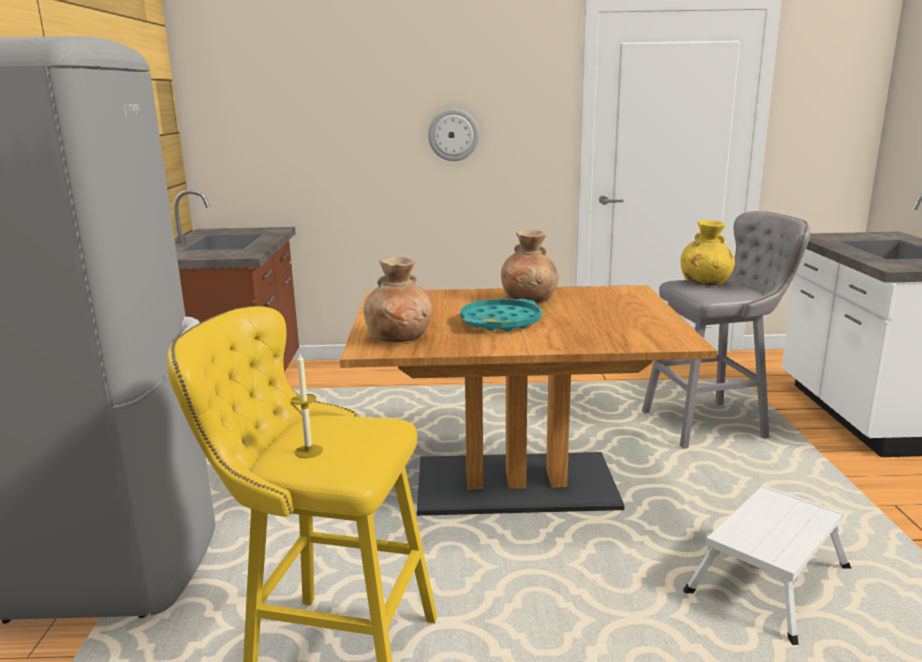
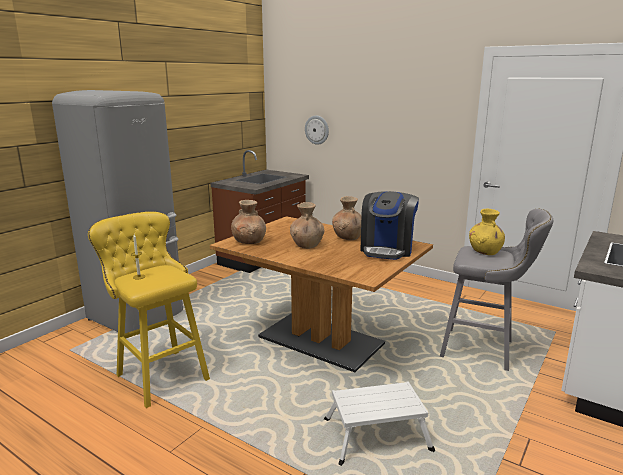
camera: 35 degrees right, 0 degrees up
(453, 135) = (395, 131): wall clock -> wall clock (317, 130)
(500, 322) = (307, 245): turquoise tray -> brown vase
(614, 302) = (387, 249): none -> coffee machine

